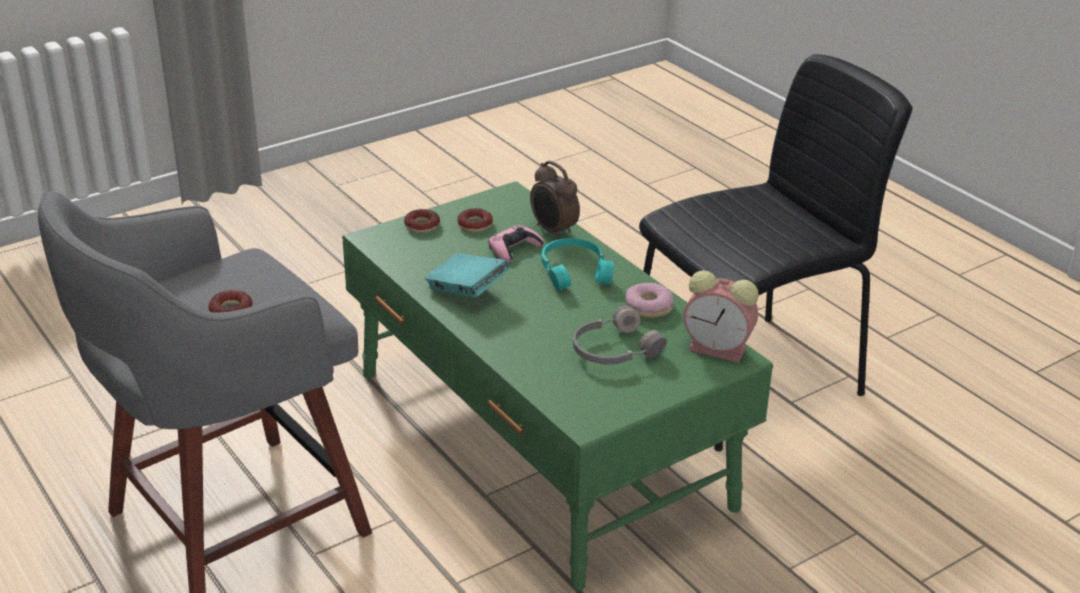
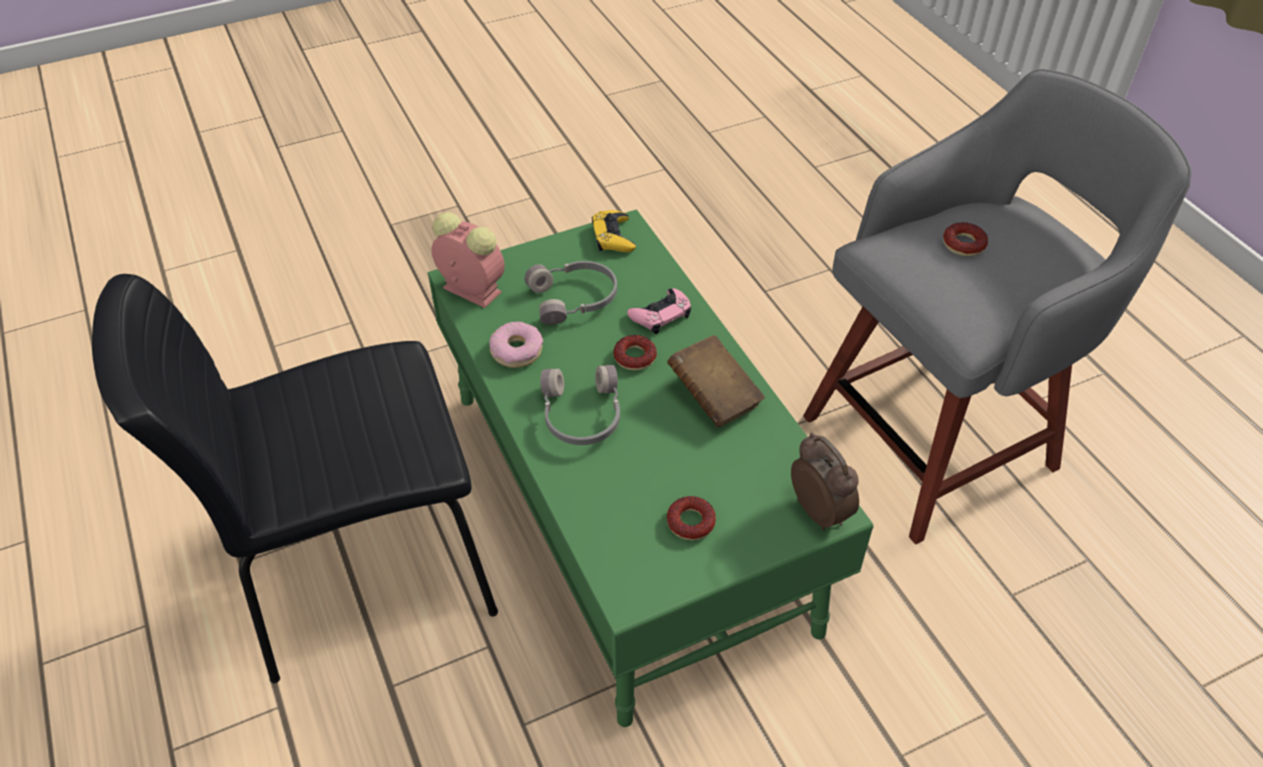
camera: 170 degrees left, 15 degrees up
(422, 225) = (764, 529): donut -> donut (635, 357)
(466, 291) = (714, 396): turquoise book -> brown book
(514, 249) = (645, 465): pink game controller -> pink game controller (661, 315)
(553, 231) = (587, 496): alarm clock -> alarm clock (820, 511)
(575, 272) = (581, 415): turquoise headphones -> grey headphones
(596, 411) = (613, 237): none -> yellow game controller

